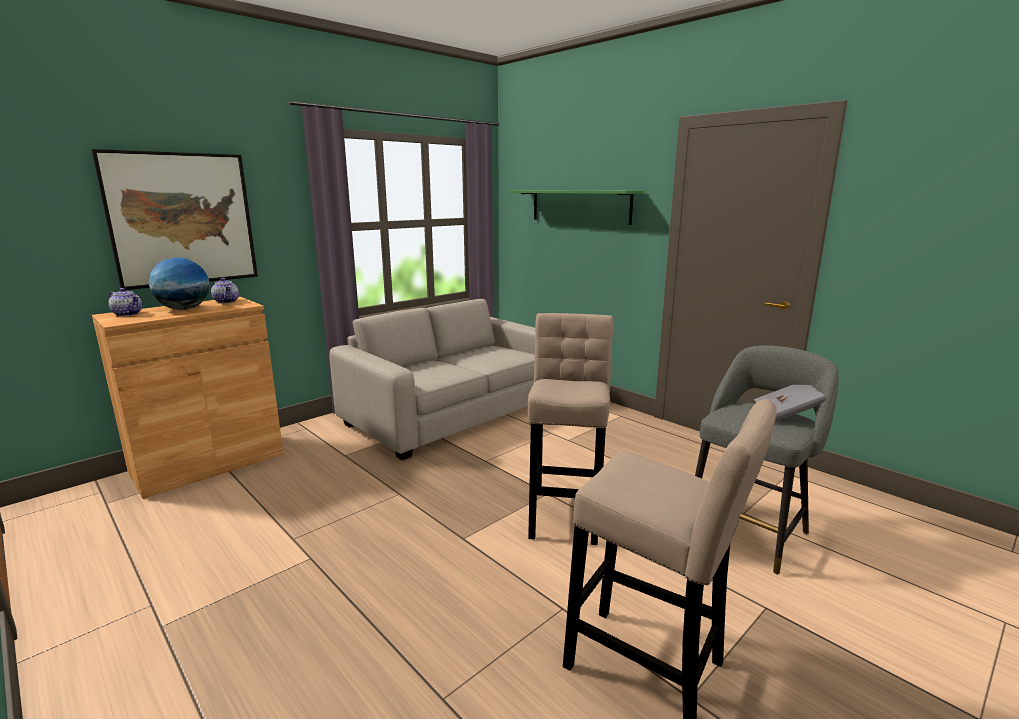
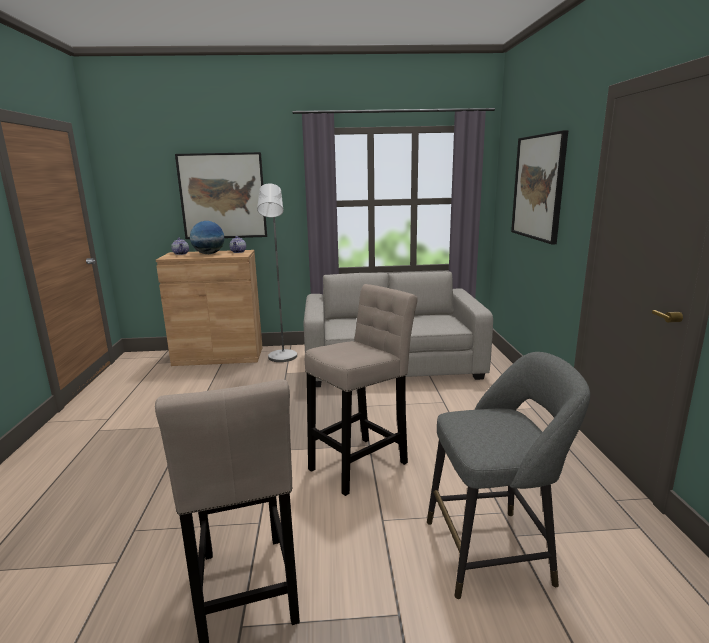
camera: 40 degrees right, 0 degrees up
(312, 441) = (282, 359): none -> grey floor lamp
(579, 206) = (538, 187): green shelf -> picture
(787, 414) = (526, 435): grey book -> none

